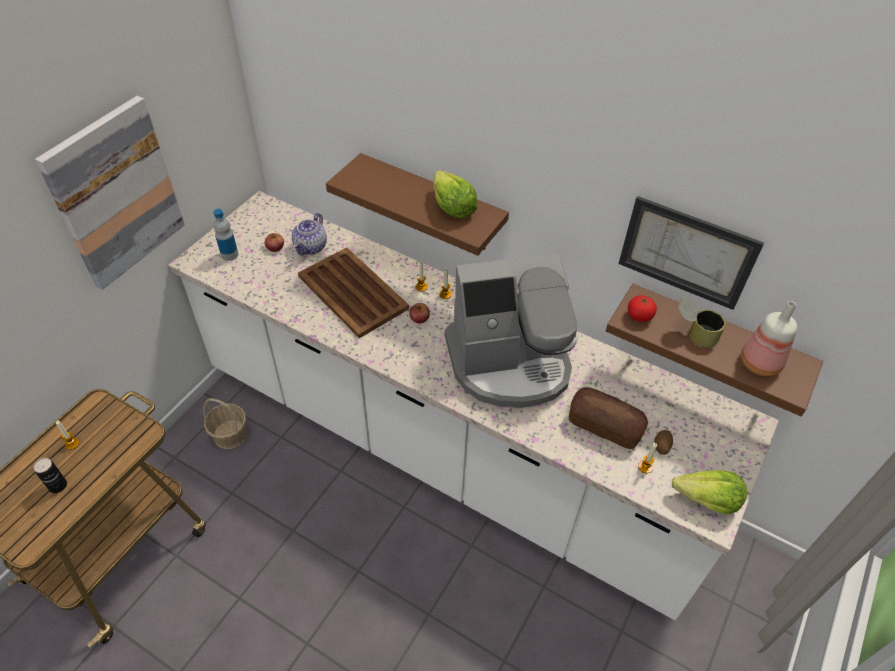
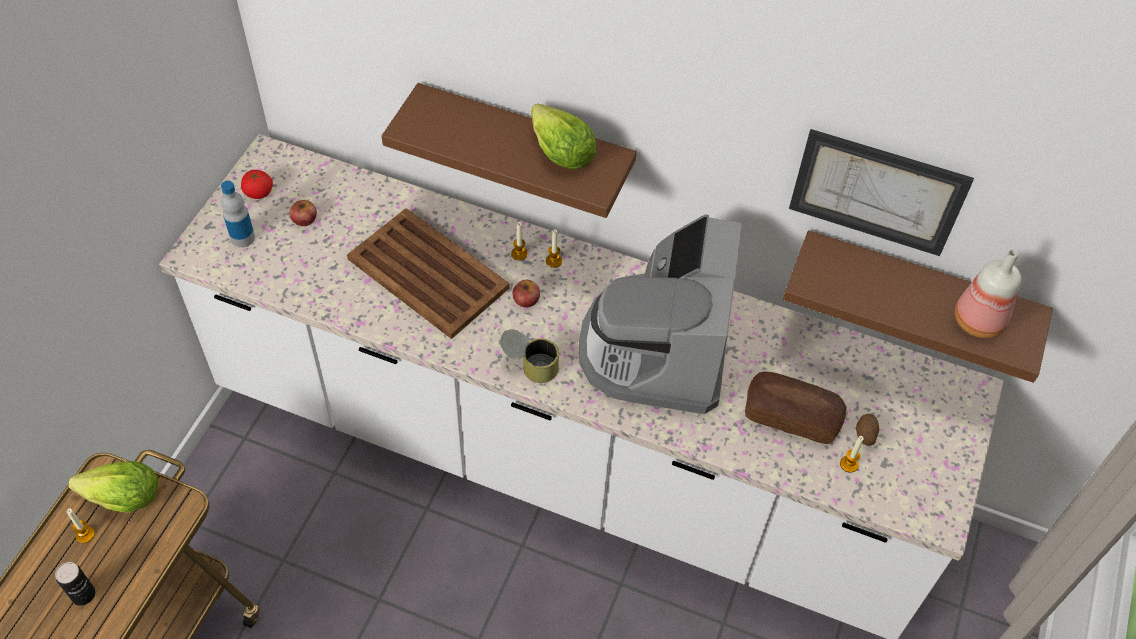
camera: 10 degrees left, 5 degrees up
(115, 194) = (97, 189): picture -> none
(230, 434) = (261, 479): basket -> none
(311, 247) = (355, 212): teapot -> none
(509, 363) = (657, 348): coffee machine -> coffee machine turned 120 degrees clockwise
(639, 316) = (823, 276): tomato -> tomato (259, 193)
(694, 333) = (894, 290): can -> can (529, 365)
(706, 500) = (928, 497): lettuce -> lettuce (123, 498)

